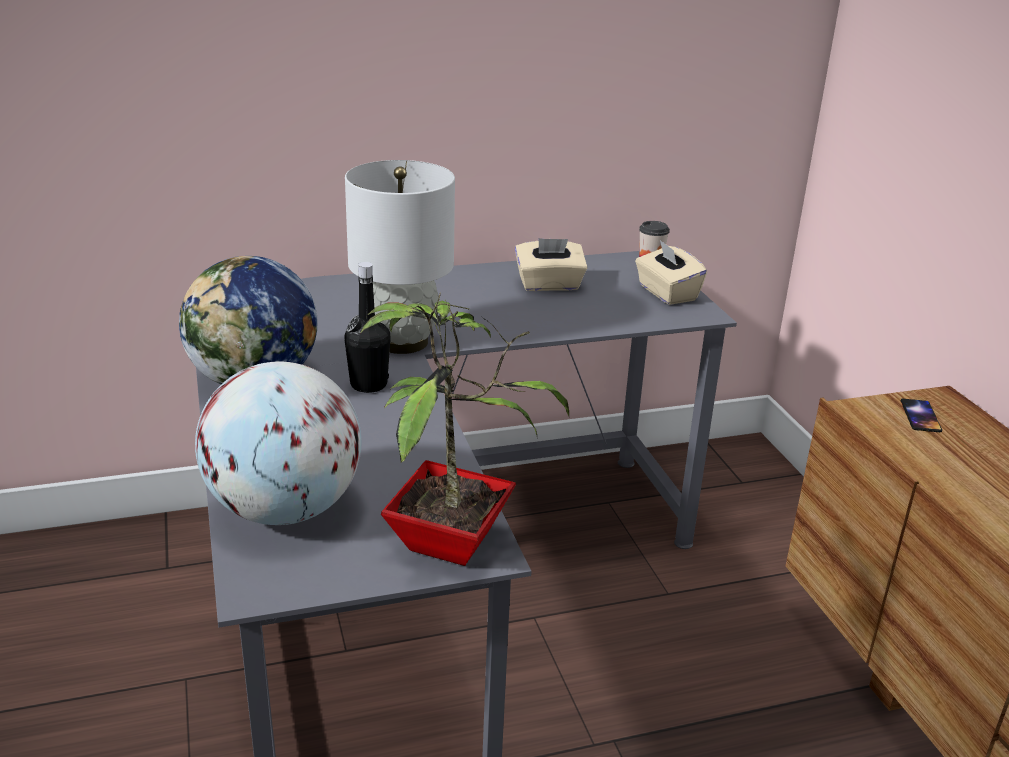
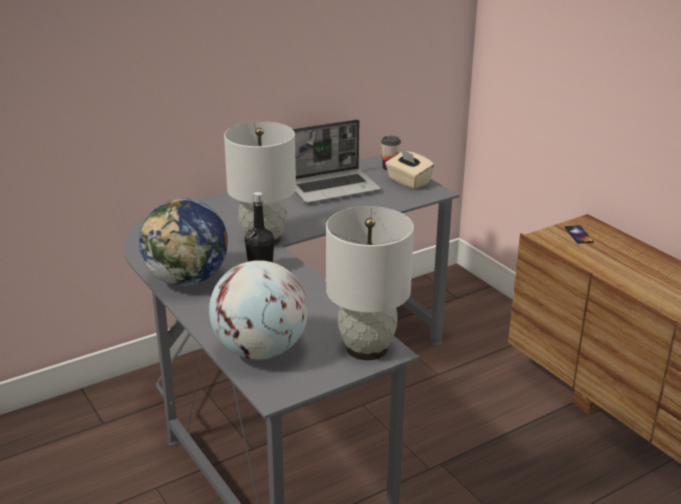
camera: 15 degrees left, 0 degrees up
(452, 539) = (366, 348): potted plant -> white table lamp
(549, 285) = (333, 187): beige tissue box -> laptop

